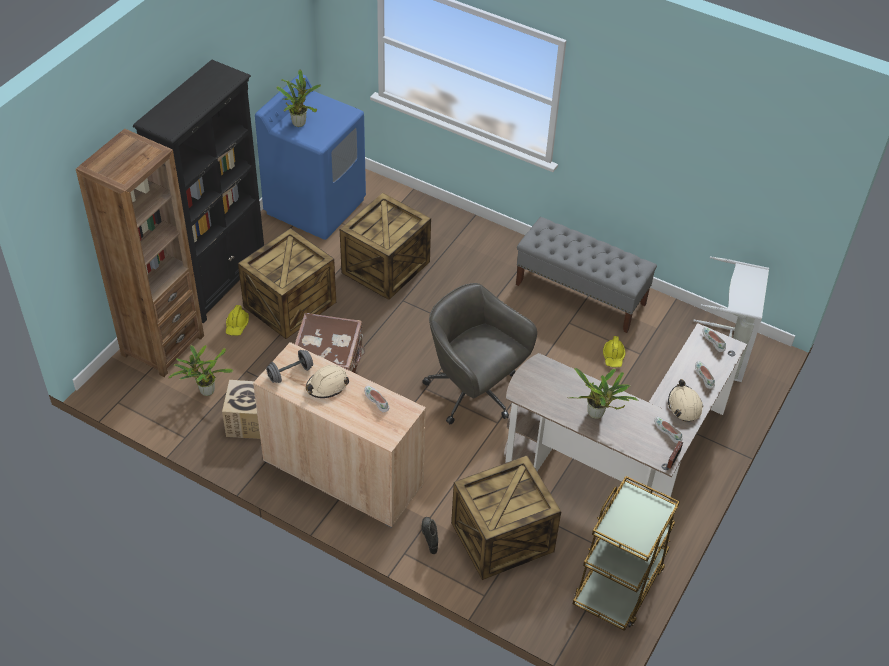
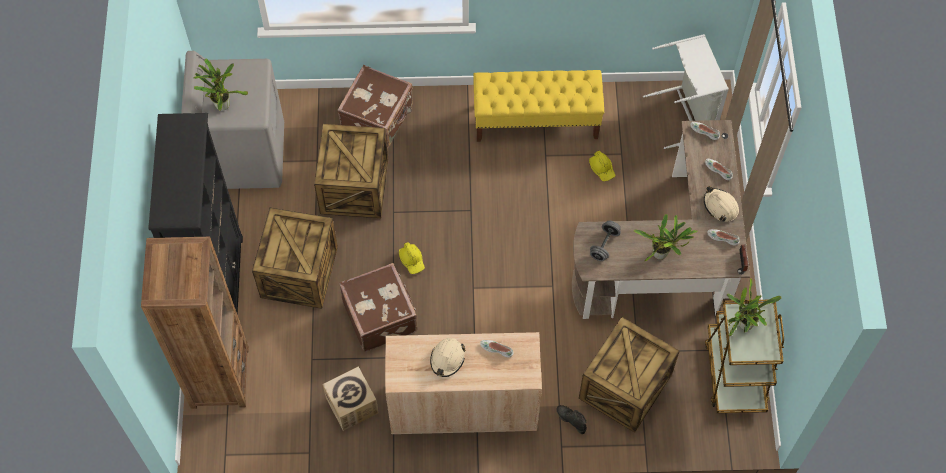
camera: 30 degrees left, 15 degrees up
(205, 391) = (291, 399): potted plant -> potted plant (743, 325)
(237, 325) = (269, 319): yellow hard hat -> yellow hard hat (412, 260)
(290, 373) = (409, 365): grey dumbbell -> grey dumbbell (604, 245)
(315, 206) = (244, 155): blue washing machine -> grey washing machine
(445, 230) = (378, 118): none -> brown suitcase
(474, 392) = (515, 268): grey office chair -> none
(581, 294) = (536, 121): grey bench -> yellow bench

